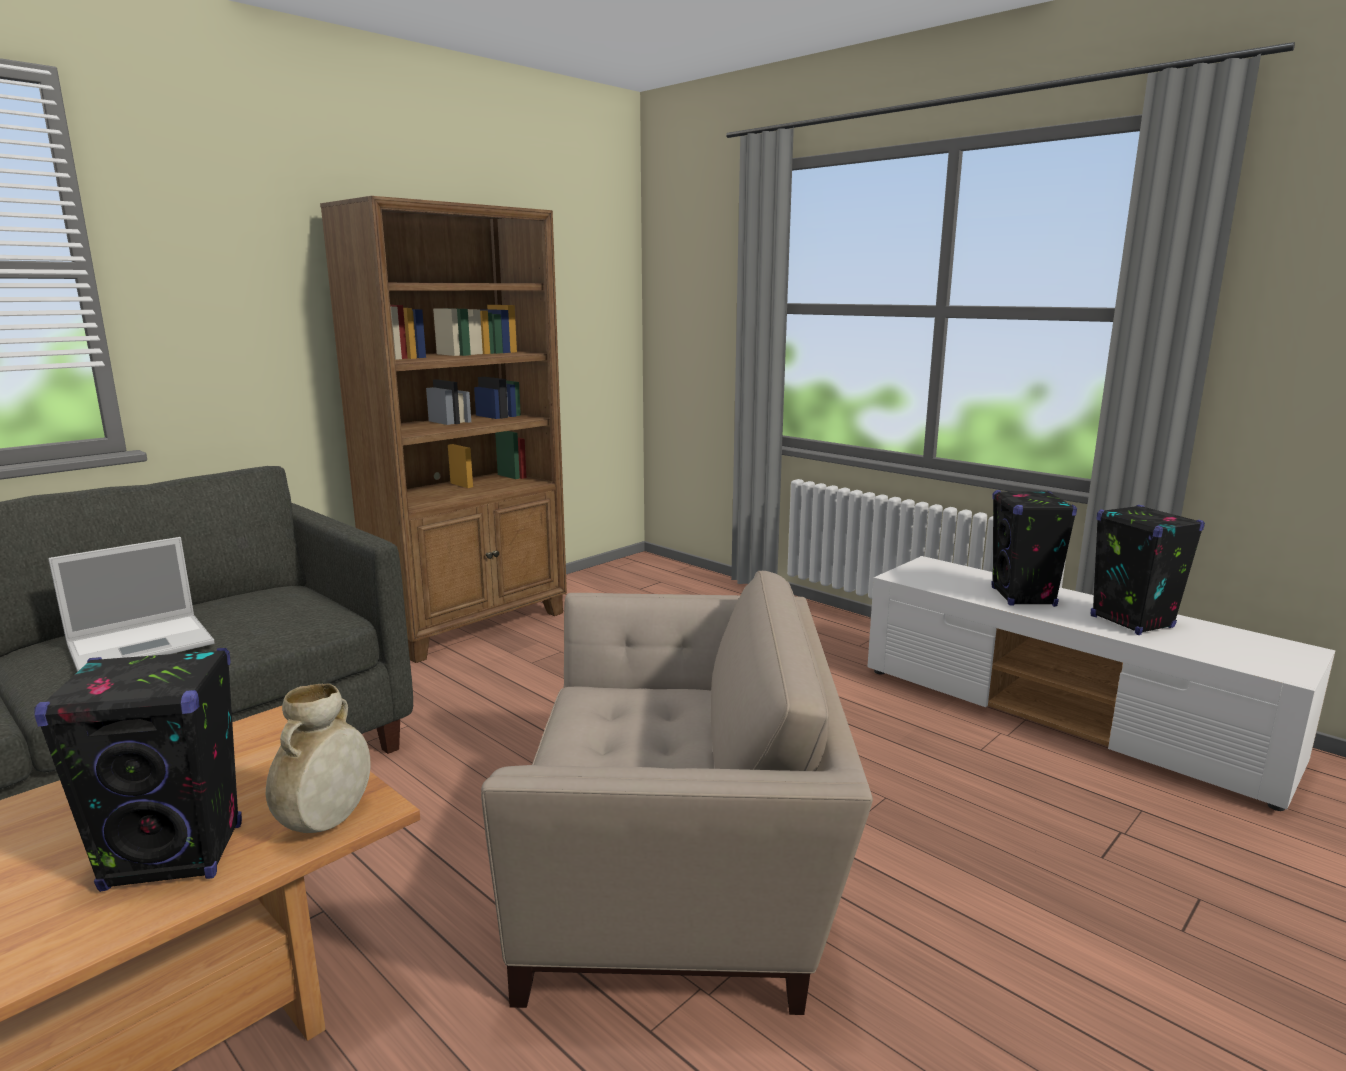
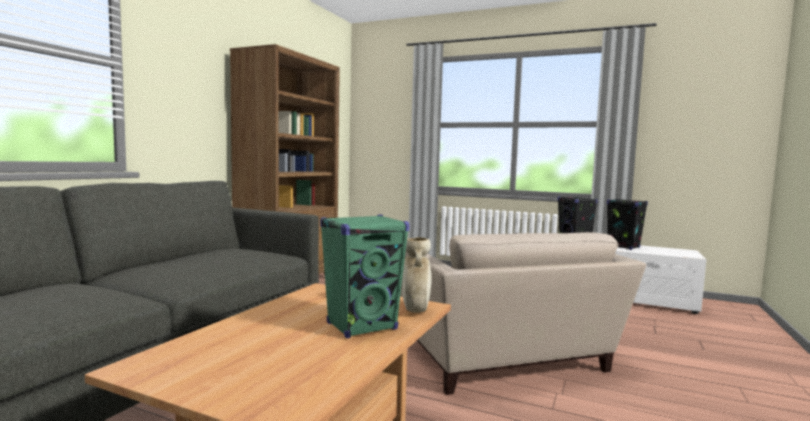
camera: 20 degrees left, 10 degrees down
(144, 643) = (198, 265): laptop -> none
(175, 857) = (362, 326): black speaker -> green speaker
(680, 872) = (503, 359): beige armchair -> beige armchair turned 90 degrees clockwise

